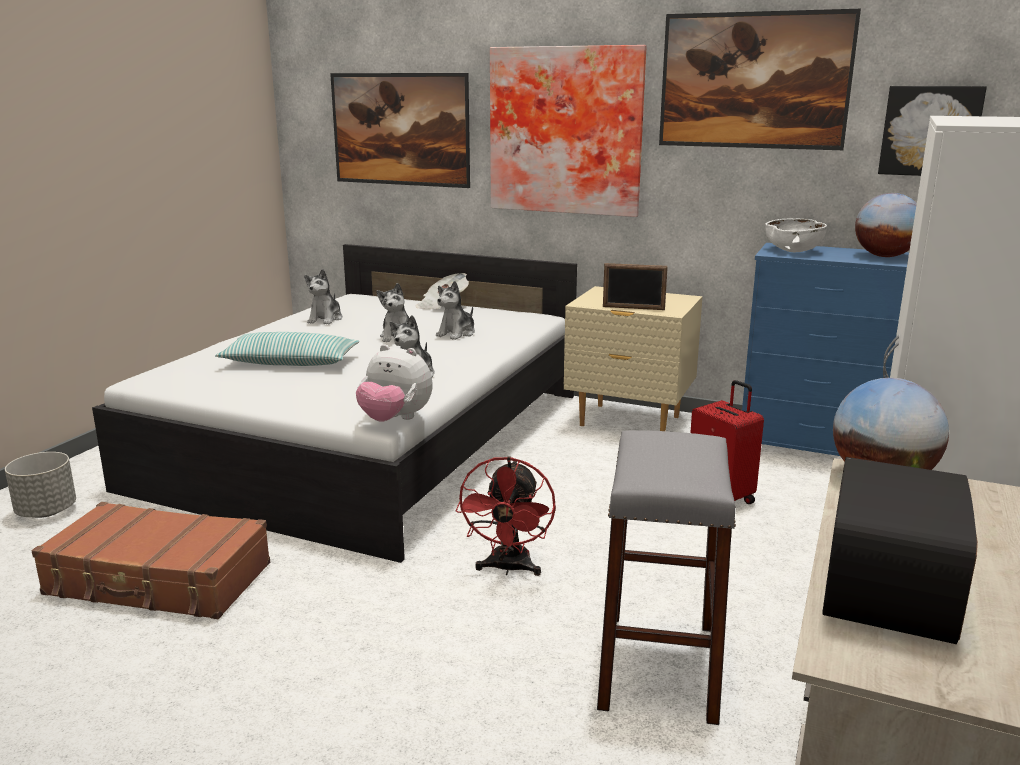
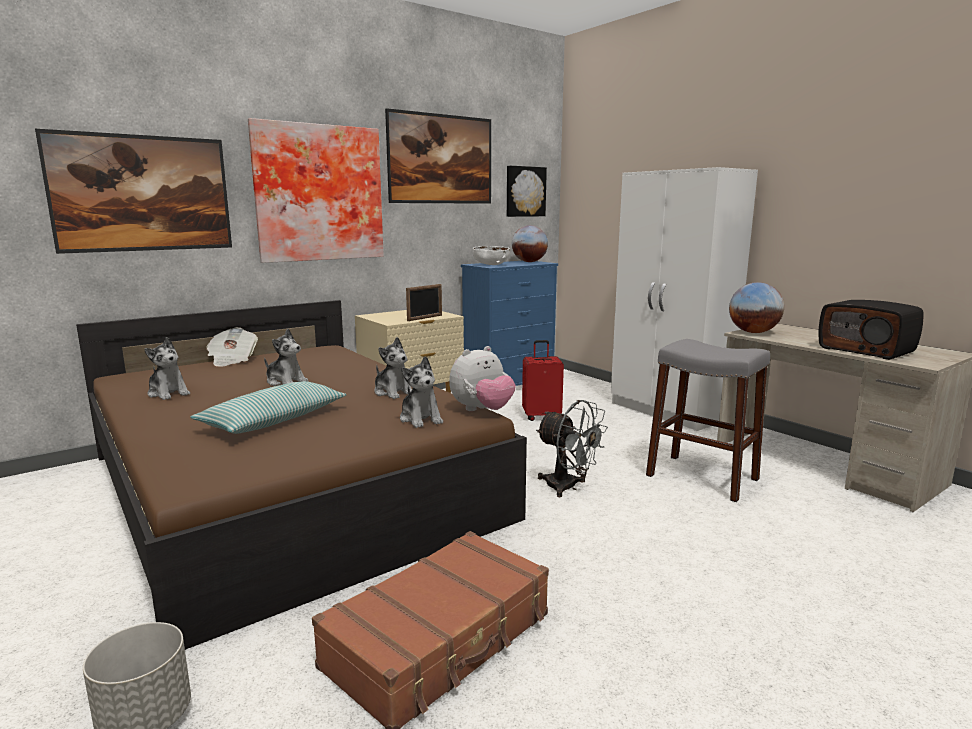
camera: 60 degrees left, 5 degrees down
(370, 438) = (288, 486): white bed -> brown bed
(457, 333) = (317, 368): plush toy -> plush toy (421, 419)
(508, 568) = (568, 487): red fan -> grey fan

